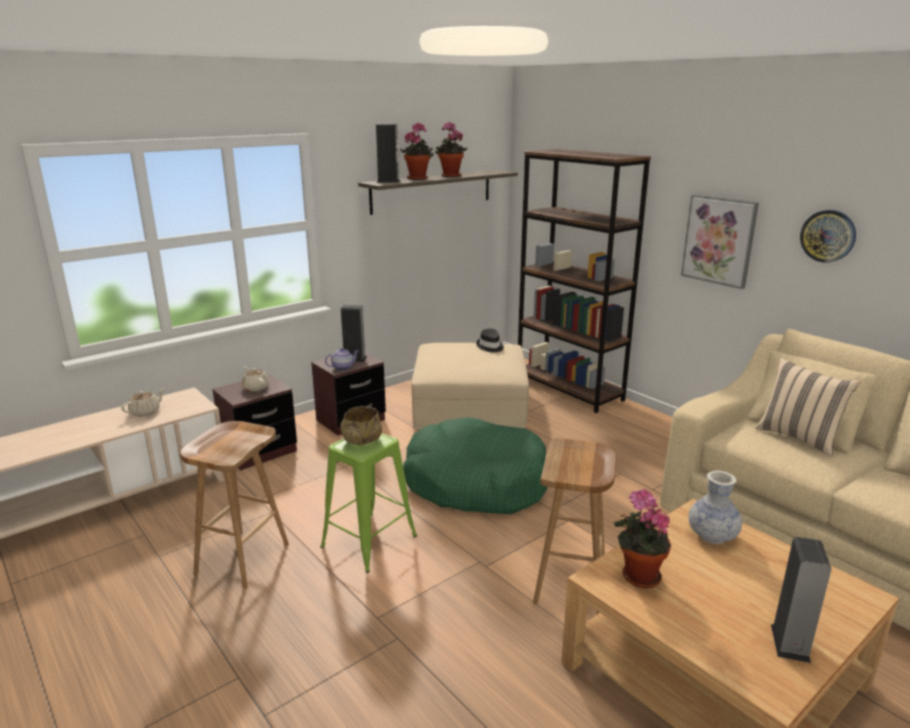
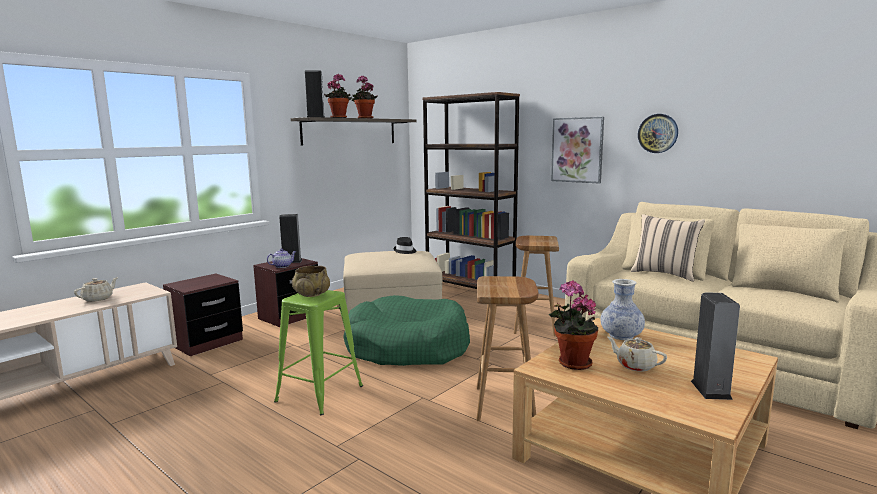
camera: 10 degrees left, 10 degrees down
(242, 557) = (198, 416): brown stool -> brown stool (534, 326)
(255, 387) = (204, 281): beige teapot -> beige teapot (635, 365)

